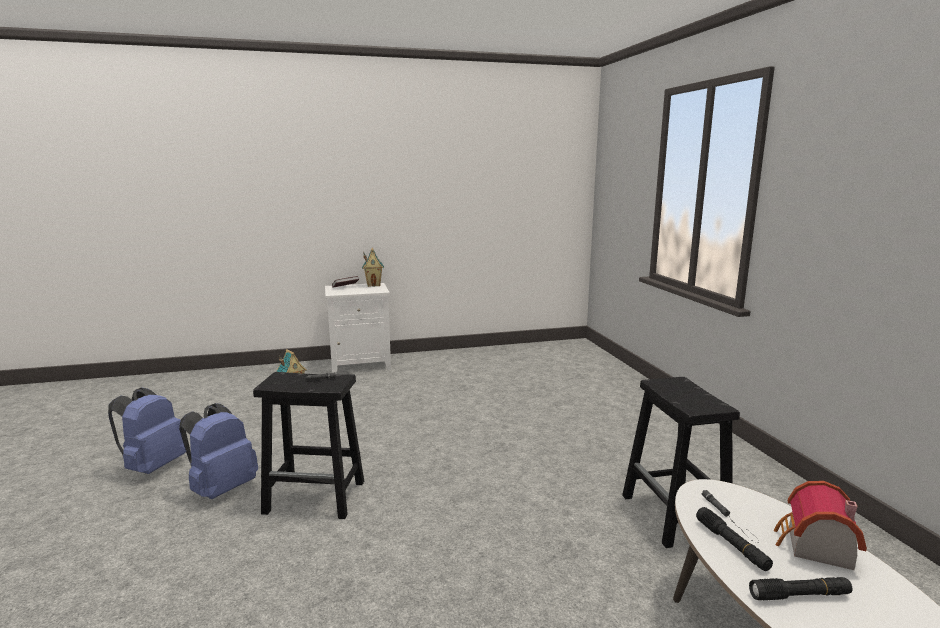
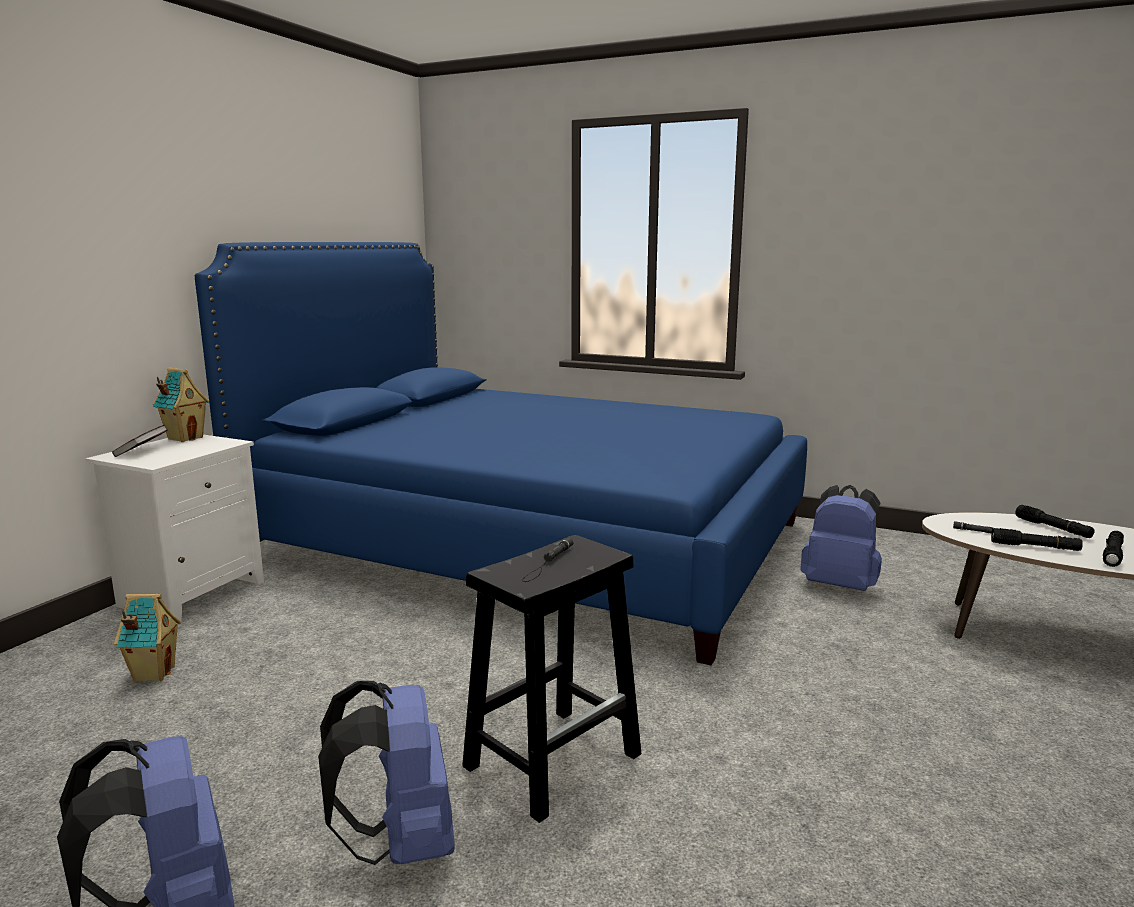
camera: 50 degrees left, 0 degrees up
(538, 396) = (529, 540): none -> blue bed
(675, 517) = (840, 585): black stool -> blue backpack
(814, 547) = (1053, 528): toy house -> black flashlight

